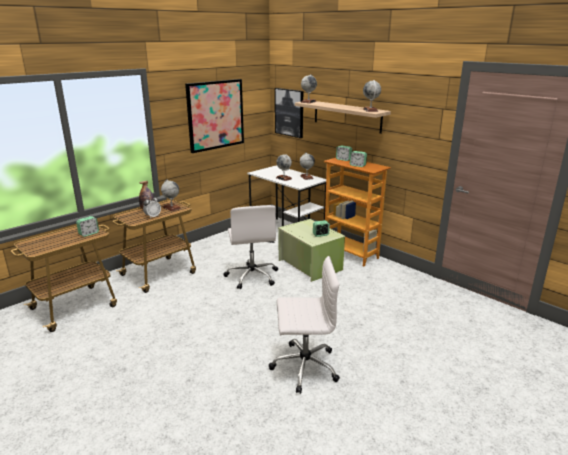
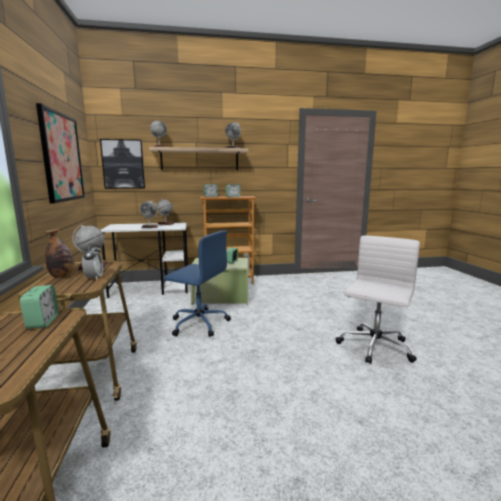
camera: 55 degrees left, 10 degrees down
(252, 276) = (198, 323): white office chair -> blue office chair

